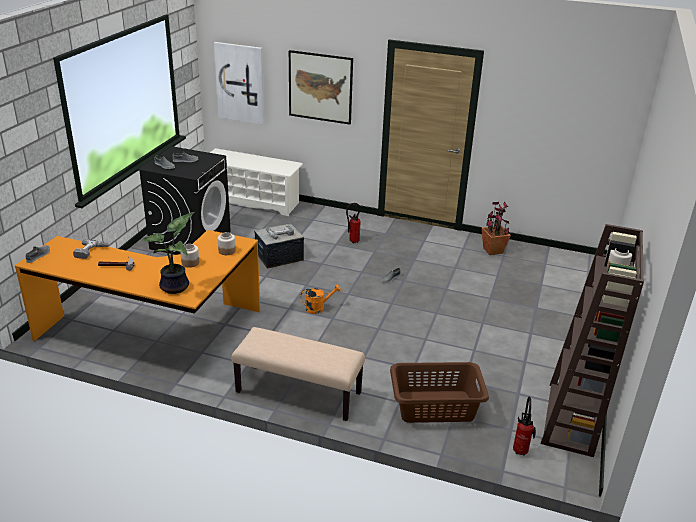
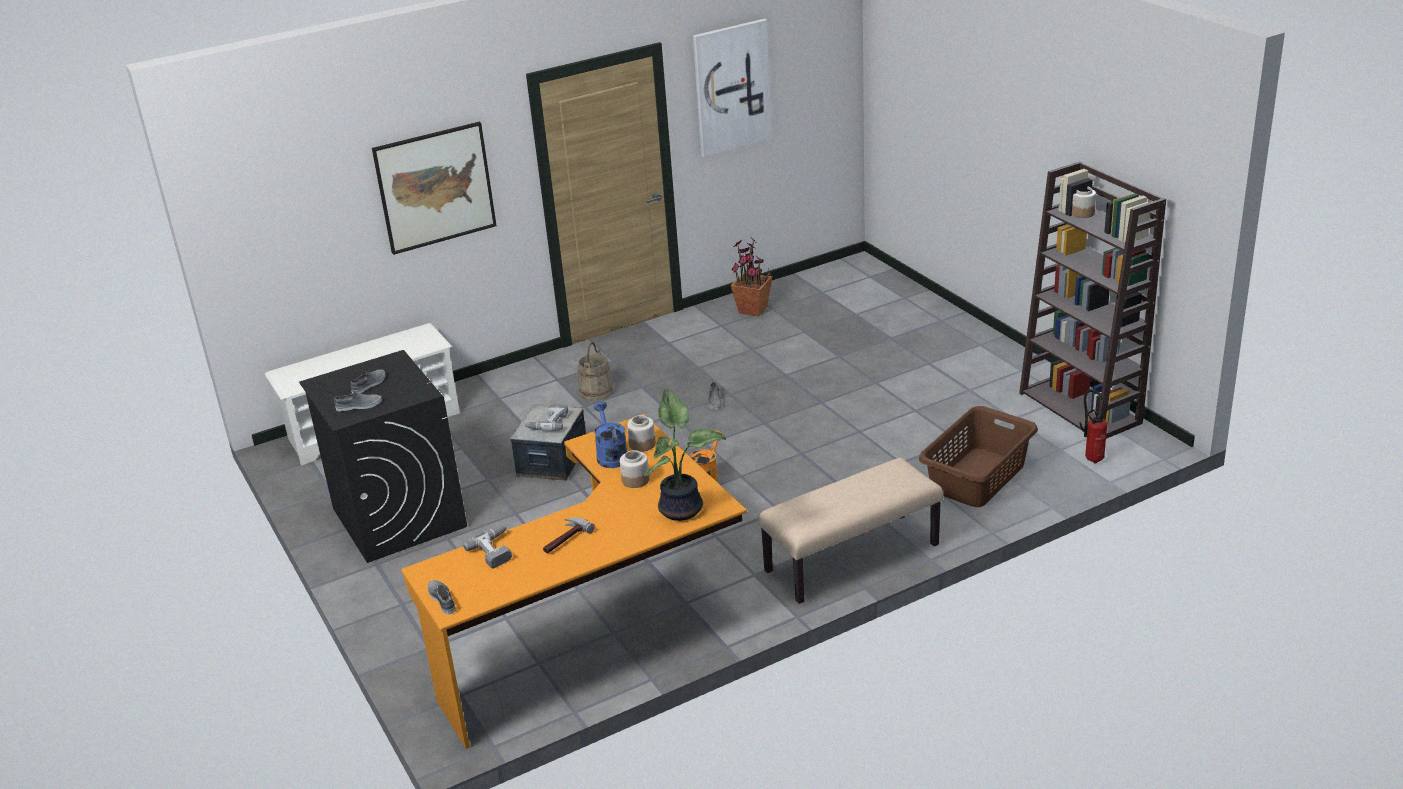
camera: 45 degrees left, 0 degrees up
(207, 246) = (610, 455): none -> blue watering can
(240, 83) = (291, 237): picture -> picture (731, 87)
(352, 241) = (596, 392): fire extinguisher -> beige bucket

